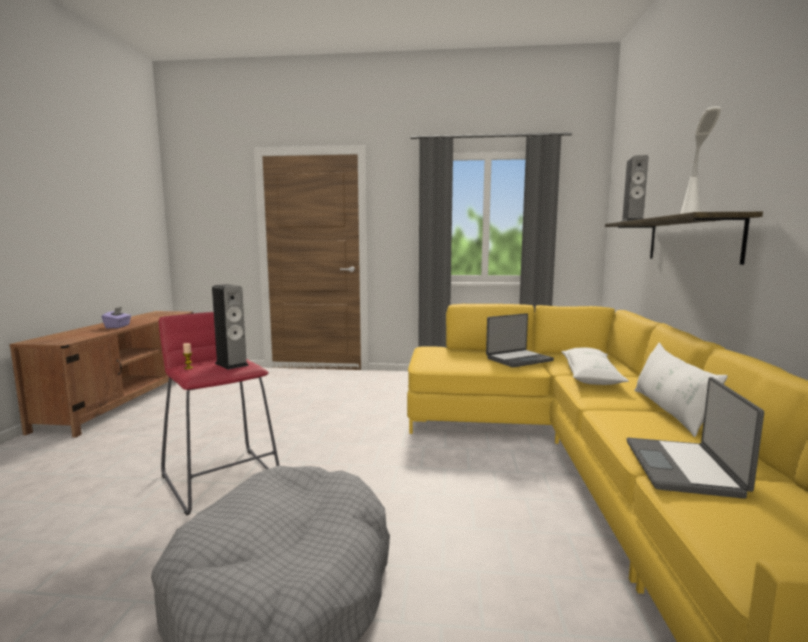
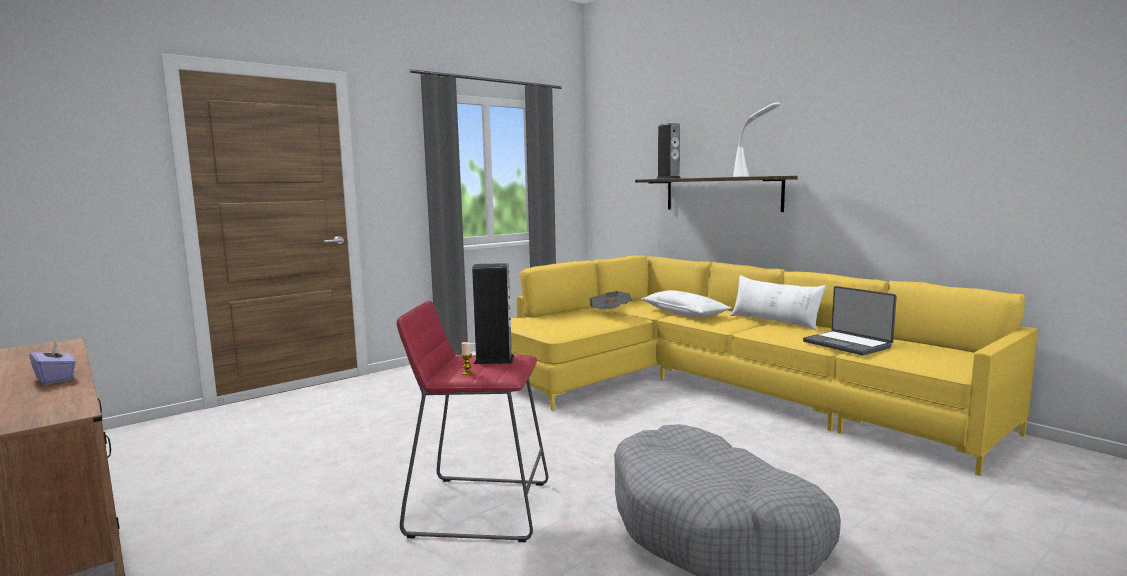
camera: 45 degrees left, 0 degrees up
(518, 359) = (610, 313): laptop -> newspaper

